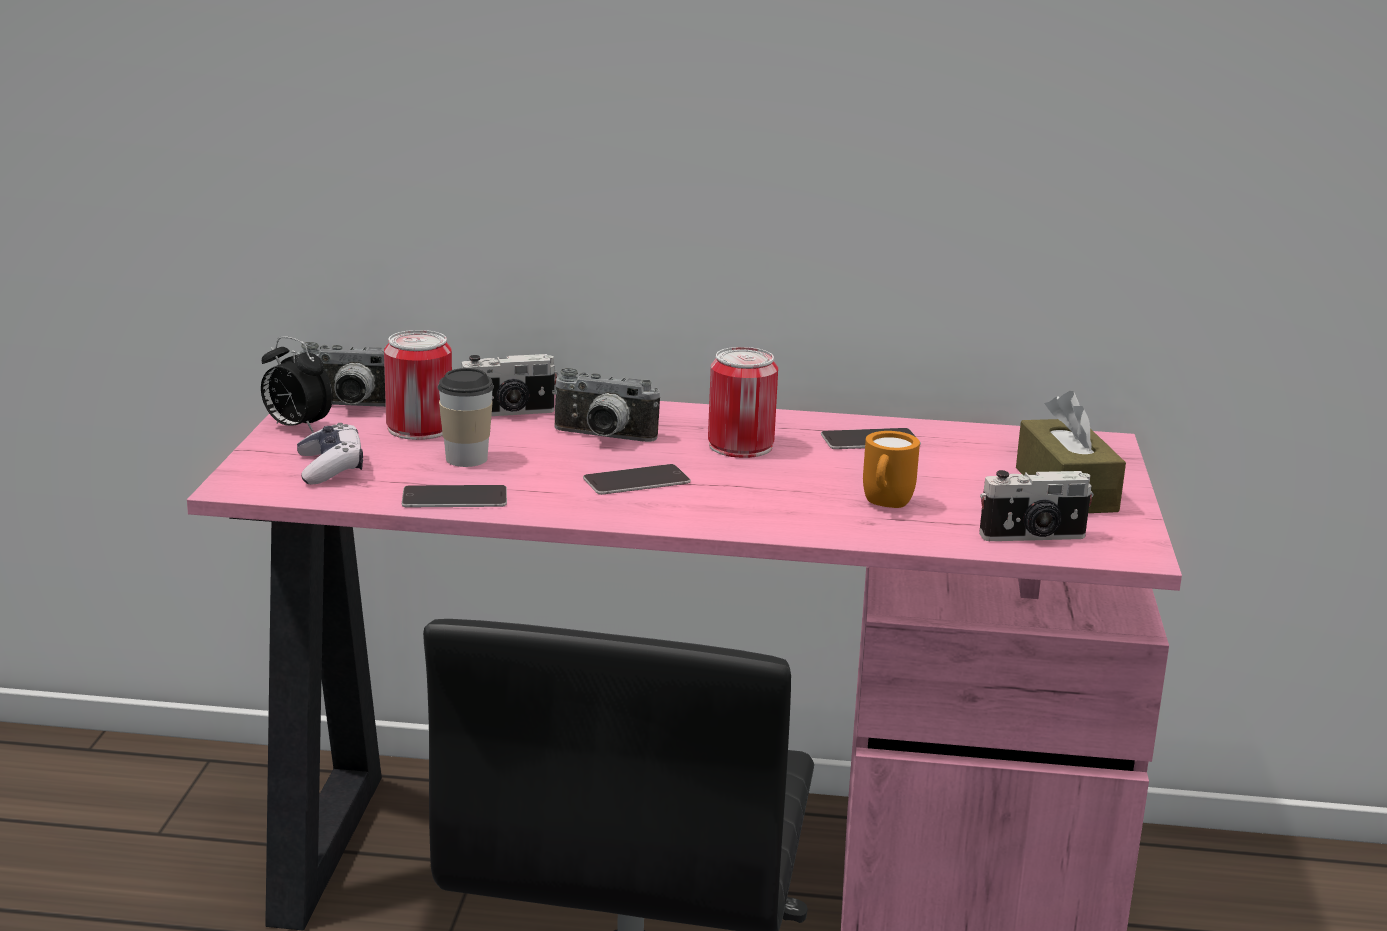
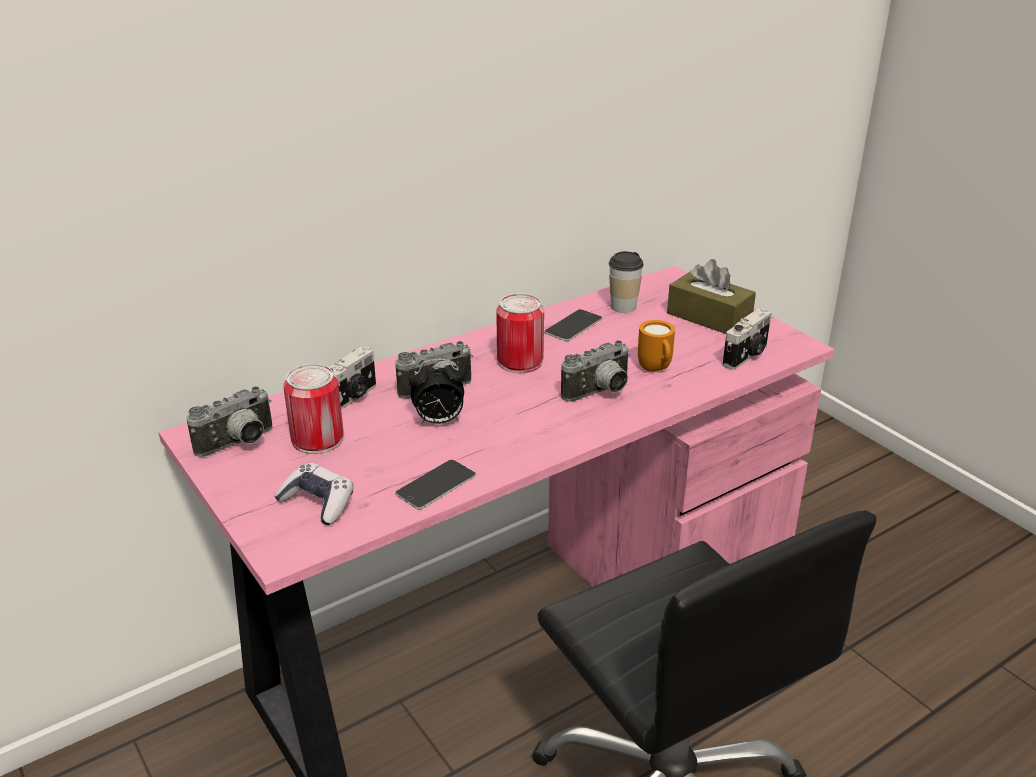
camera: 40 degrees left, 10 degrees up
(296, 427) = (233, 480): alarm clock -> alarm clock (438, 421)
(466, 459) = (389, 449): cup -> cup (623, 306)
(636, 480) = (511, 415): phone -> none
(773, 499) = (600, 393): none -> camera

